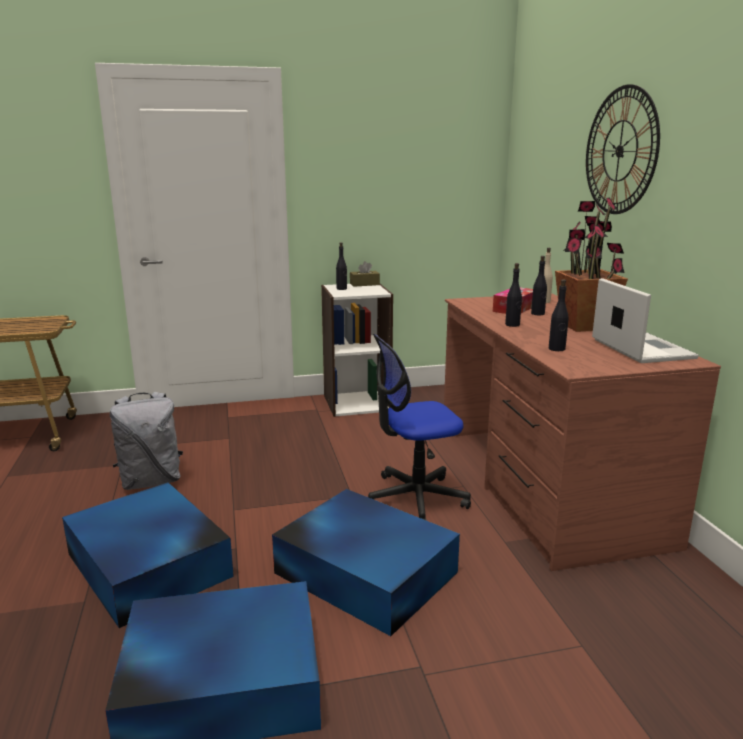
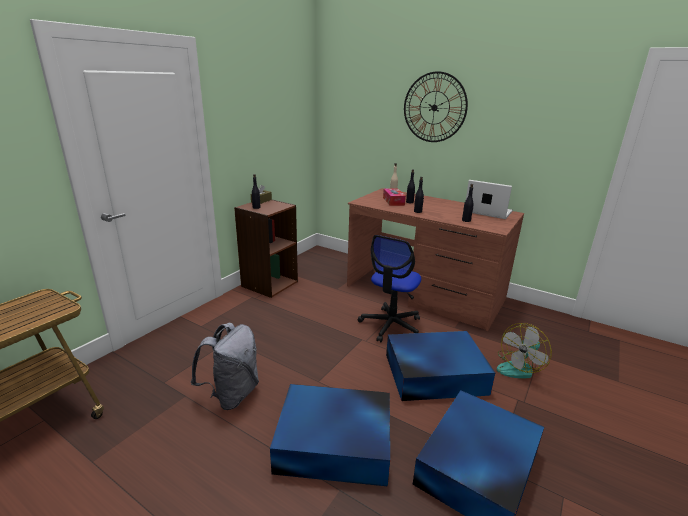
camera: 45 degrees left, 5 degrees up
(356, 403) = (269, 284): white bookcase -> brown bookcase
(507, 637) = (519, 367): none -> fan
(584, 326) = (443, 205): potted plant -> none

